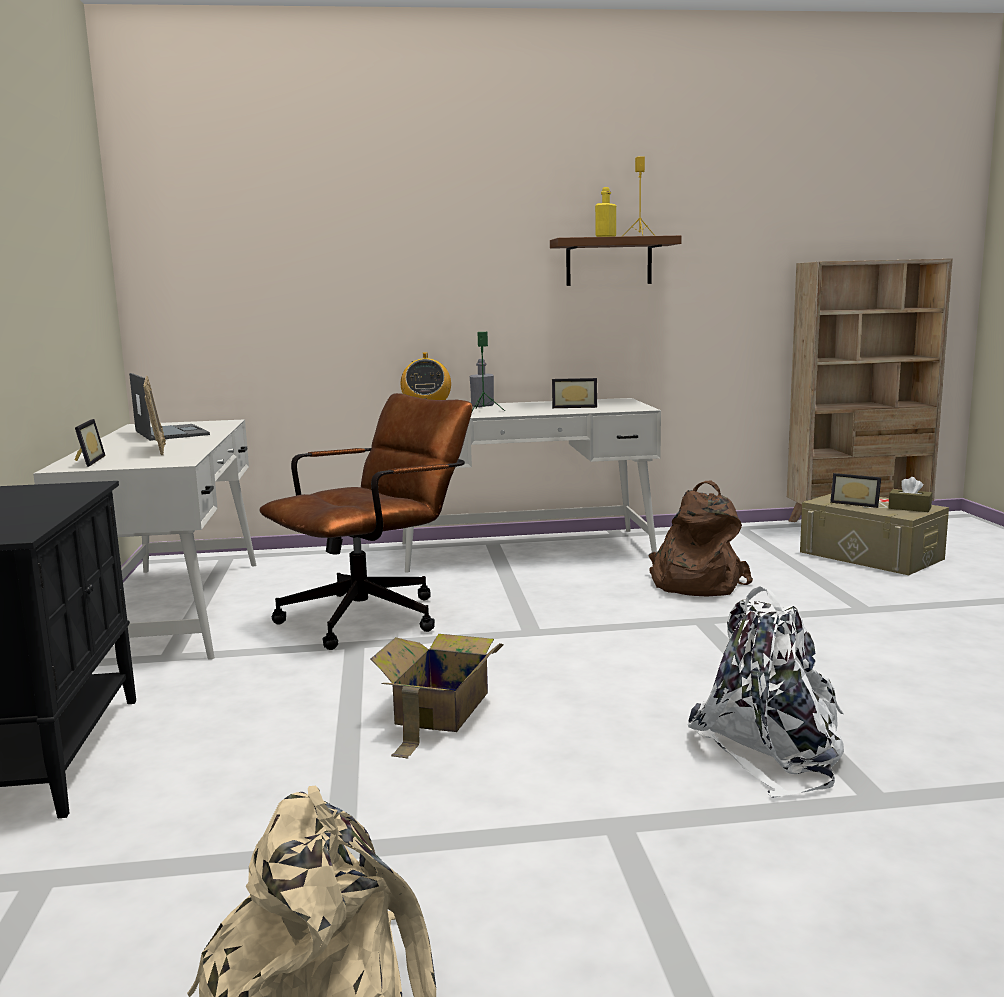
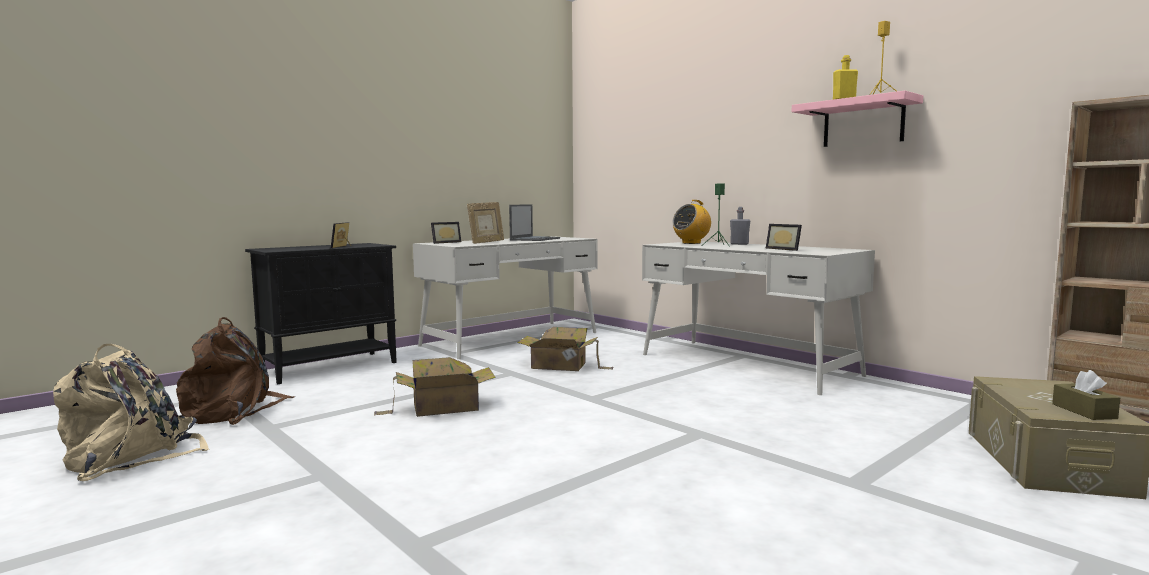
camera: 55 degrees right, 5 degrees down
(375, 615) = (561, 366): brown office chair -> cardboard box
(609, 261) = (863, 123): brown shelf -> pink shelf
(694, 584) = (781, 416): brown backpack -> brown backpack (234, 411)
(773, 750) = (472, 497): white backpack -> none
(856, 503) = (1028, 391): picture frame -> picture frame (344, 246)

